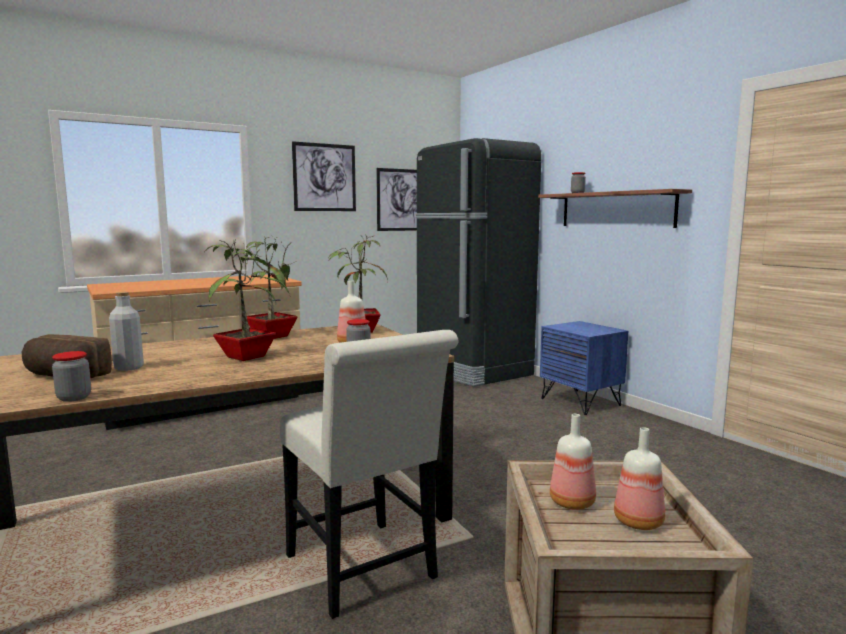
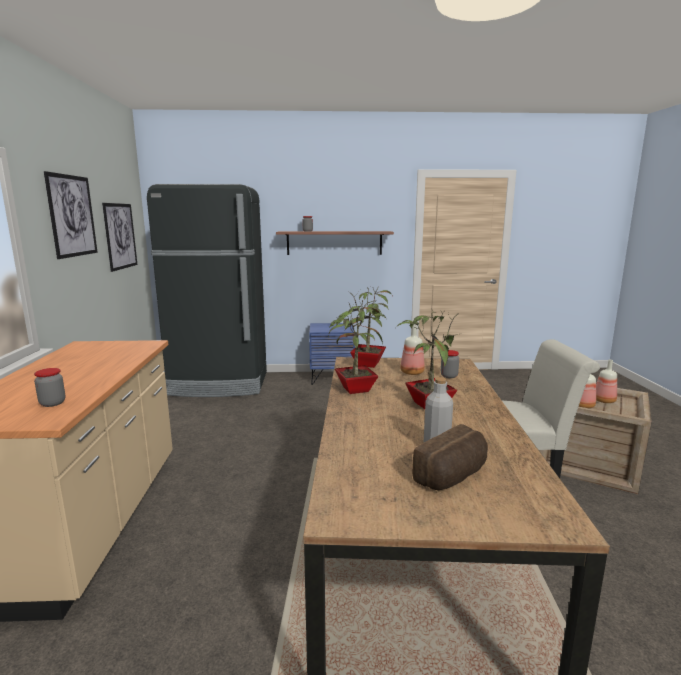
camera: 60 degrees left, 5 degrees up
(74, 398) = (537, 471): jar -> jar (52, 403)

